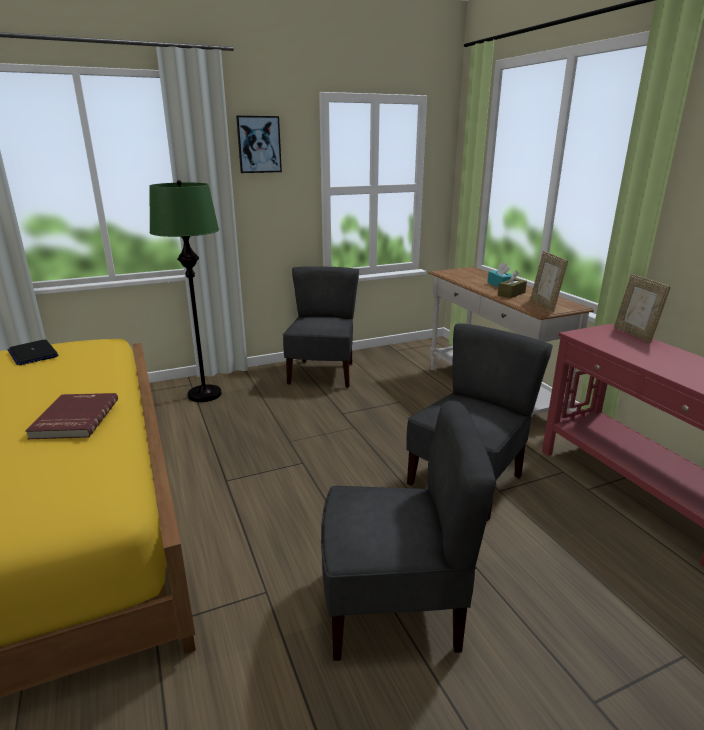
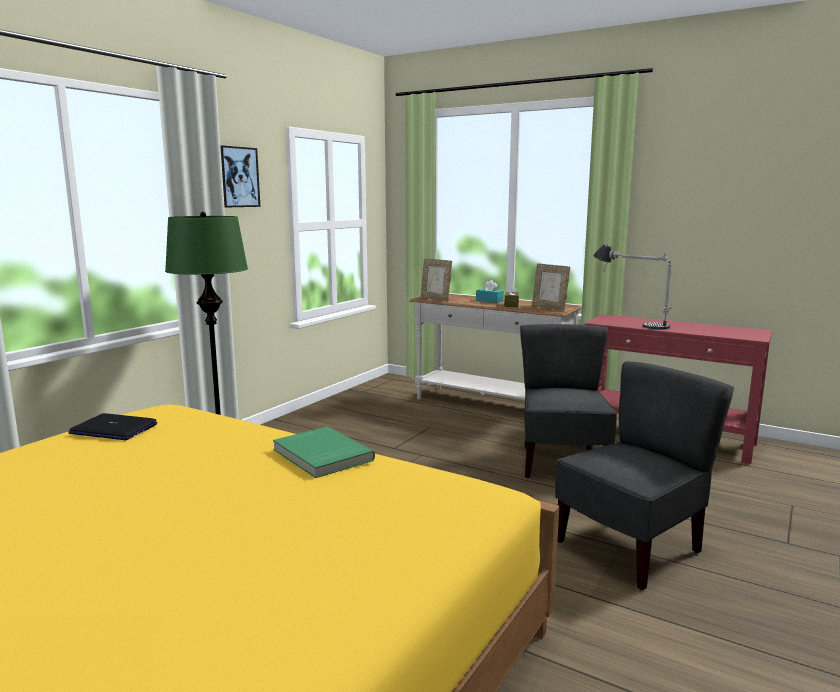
camera: 35 degrees left, 10 degrees down
(74, 418) = (321, 455): red book -> green book
(323, 373) = (323, 424): grey chair -> none
(619, 344) = (631, 323): none -> table lamp
(634, 334) = (628, 317): picture frame -> picture frame (435, 299)

